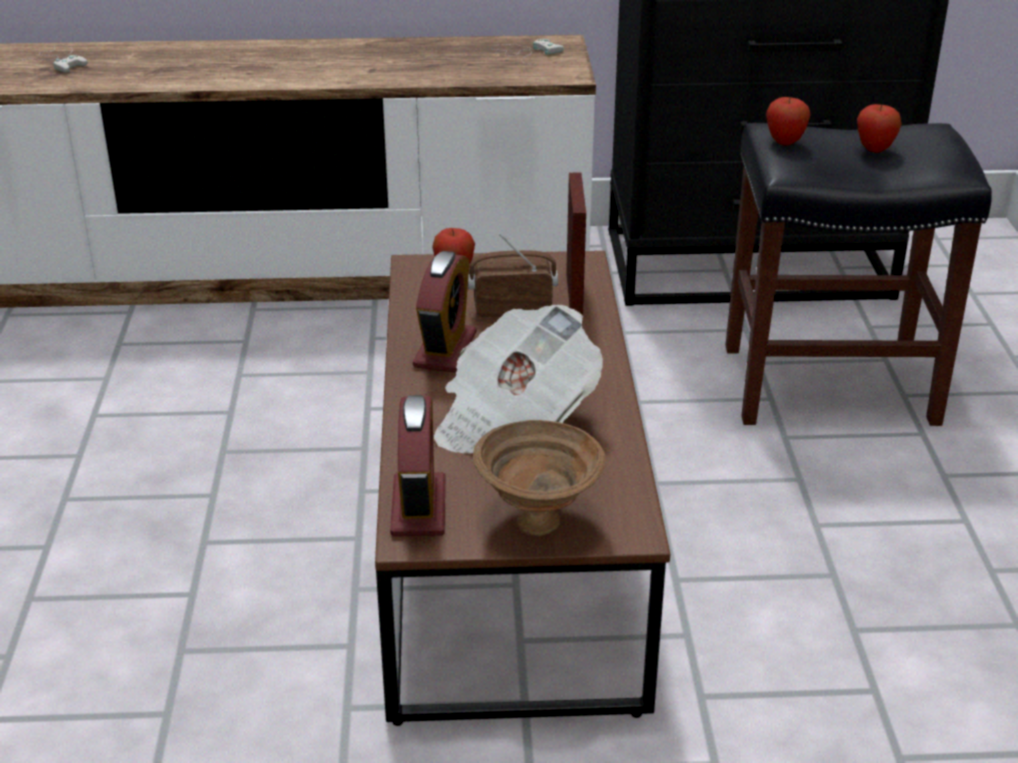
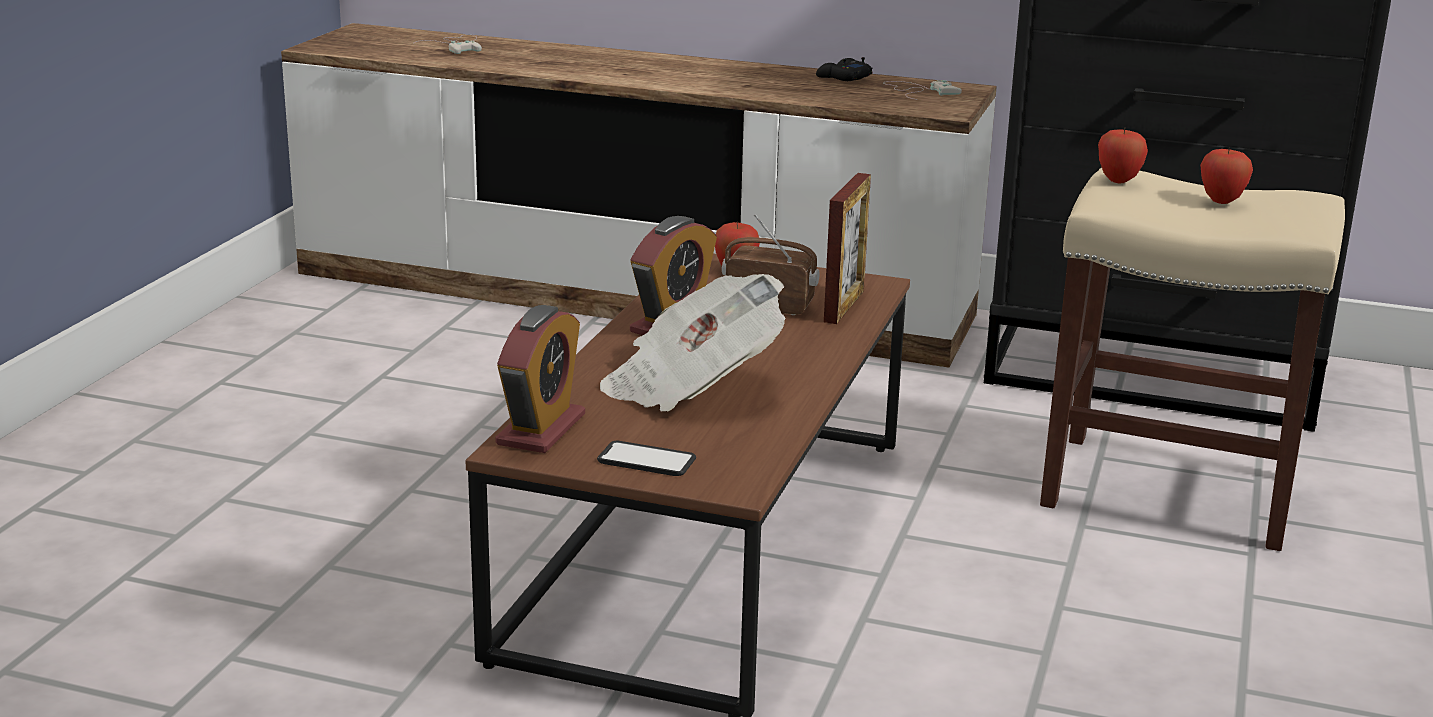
camera: 20 degrees right, 10 degrees down
(448, 46) = (843, 78): none -> black game controller
(536, 520) = (646, 460): brown bowl -> phone
(826, 385) = (1165, 490): black stool -> beige stool

